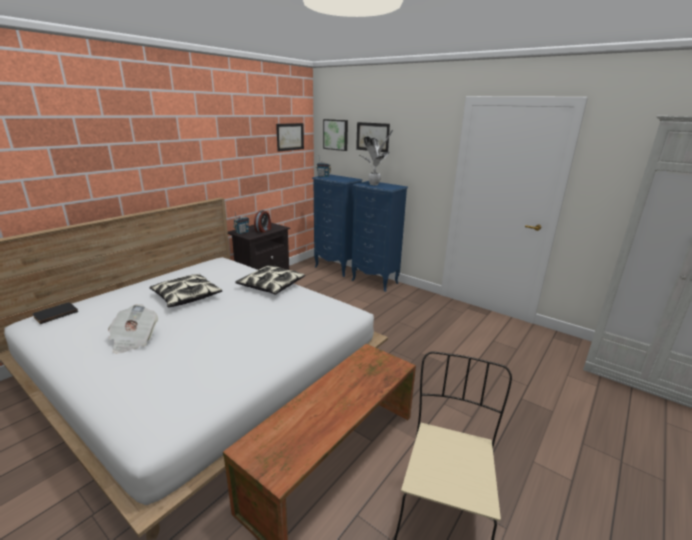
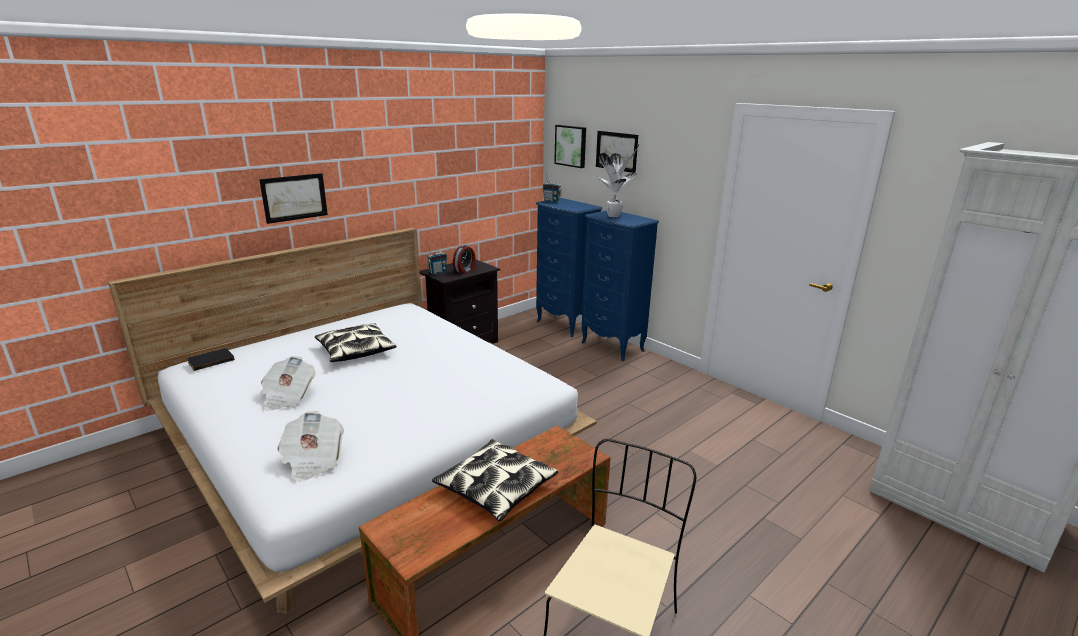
camera: 10 degrees right, 0 degrees up
(169, 395) = (313, 460): none -> newspaper
(271, 286) = (459, 344): pillow -> pillow (495, 488)
(290, 137) = (510, 148): picture -> picture (294, 197)

